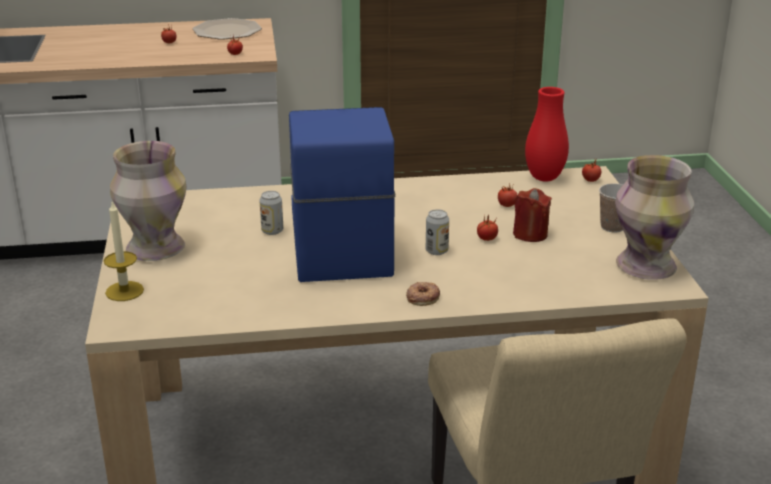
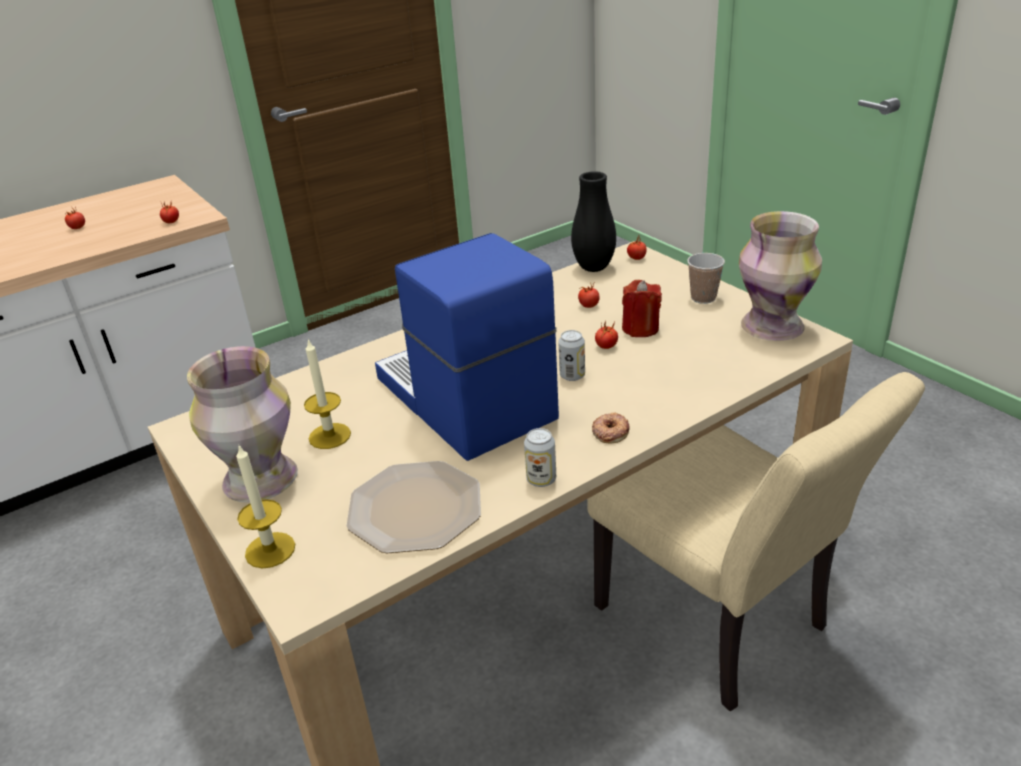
camera: 25 degrees left, 5 degrees up
(224, 236) = (329, 436): none -> candle
(227, 31) = (137, 199): plate -> plate (416, 509)
(272, 231) = (379, 411): can -> can (541, 479)
(544, 178) = (594, 268): red vase -> black vase

